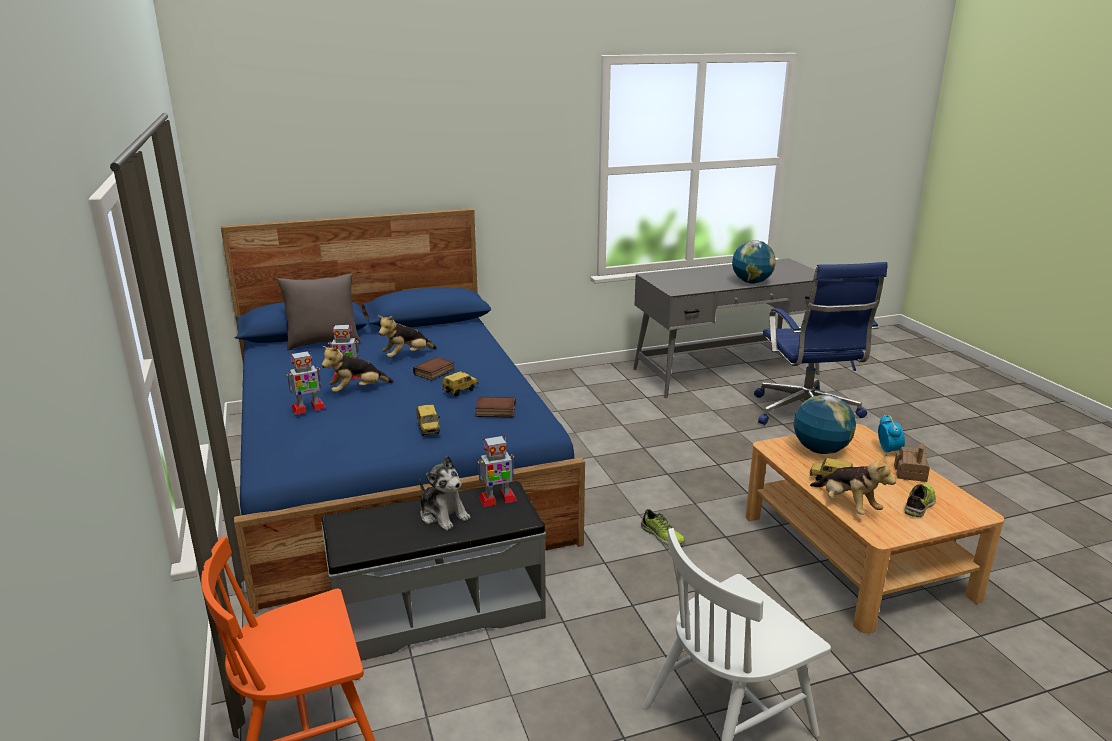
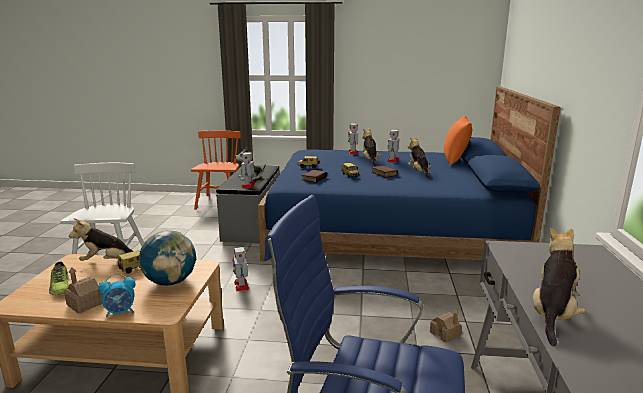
camera: 115 degrees right, 5 degrees down
(323, 343) = (455, 161): grey pillow -> orange pillow
(632, 409) = (445, 334): none -> toy house
(661, 535) = (241, 285): shoe -> toy robot
(751, 282) = (553, 315): globe -> plush toy
(888, 451) = (120, 312): alarm clock -> alarm clock turned 45 degrees counterclockwise

